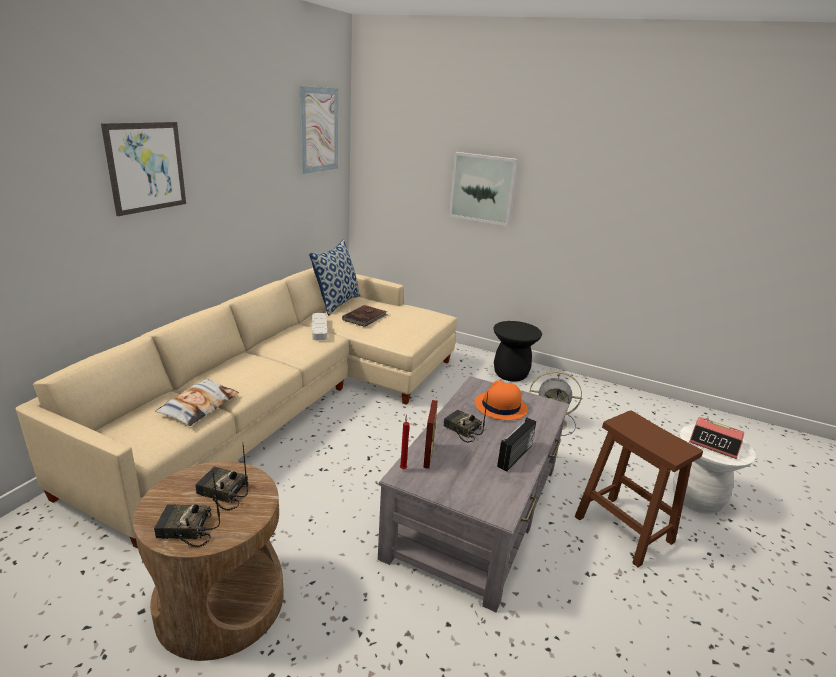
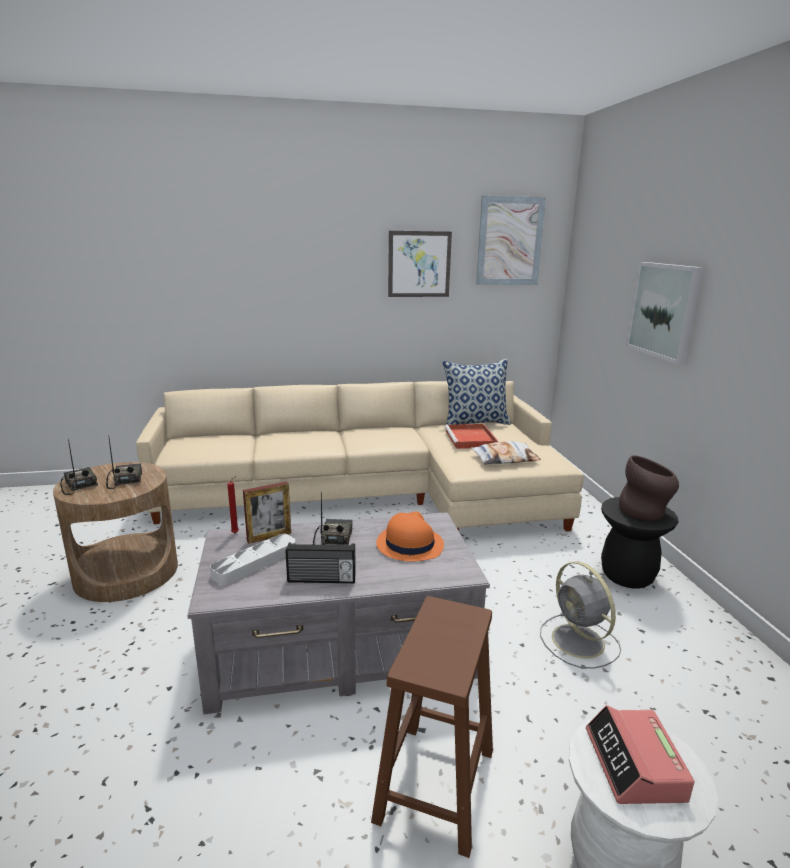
camera: 55 degrees right, 5 degrees down
(146, 167) = (288, 260): picture -> picture (419, 264)
(199, 406) = (241, 447): pillow -> pillow (505, 458)
(319, 329) = (414, 434): grey tray -> grey tray (255, 563)
(365, 317) = (471, 439): brown book -> red tray
(520, 328) = (645, 512): none -> brown vase

